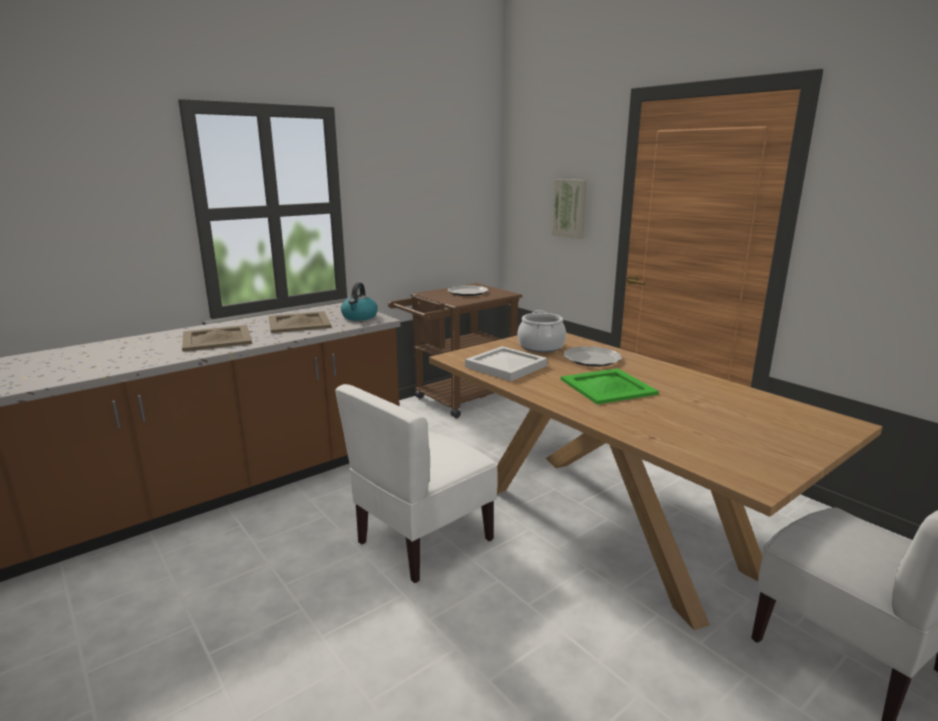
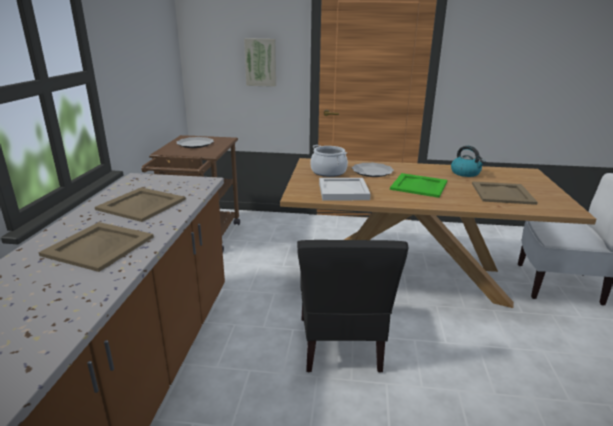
camera: 45 degrees left, 5 degrees up
(359, 317) = (183, 184): kettle -> kettle (465, 173)
(423, 540) = (341, 344): white chair -> black chair
(703, 429) = (503, 193): none -> beige tray

